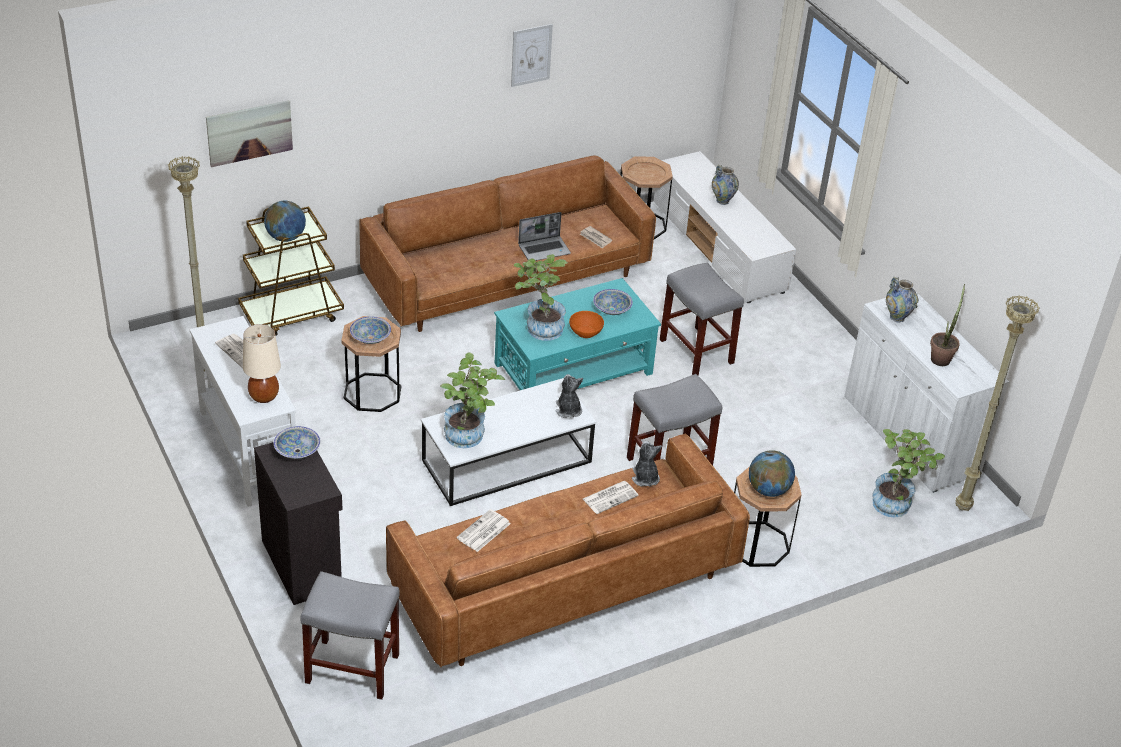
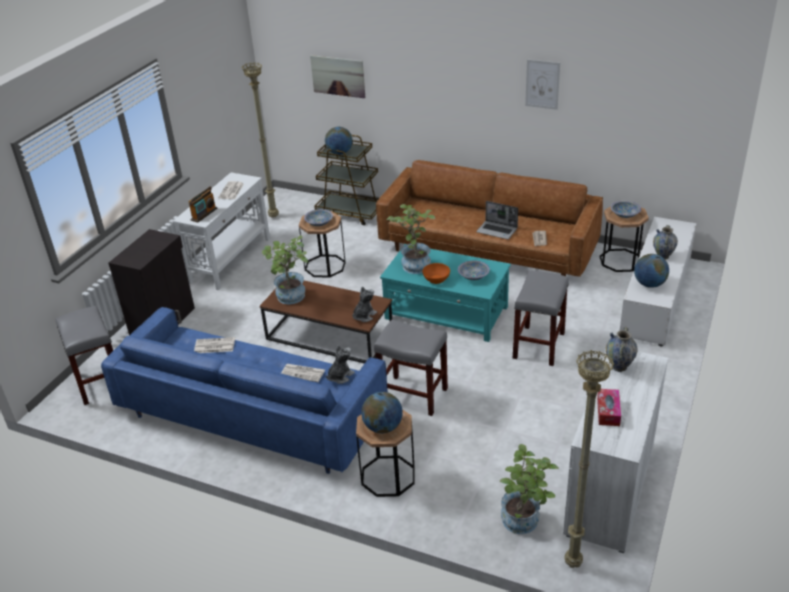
camera: 55 degrees right, 5 degrees down
(263, 396) = (204, 214): beige table lamp -> radio
(297, 451) = (161, 240): bowl -> bowl (624, 214)
(506, 462) = (329, 337): white coffee table -> brown coffee table
(564, 581) = (252, 415): brown sofa -> blue sofa
(751, 235) = (649, 284): none -> globe
(941, 357) = (608, 412): potted plant -> tissue box

